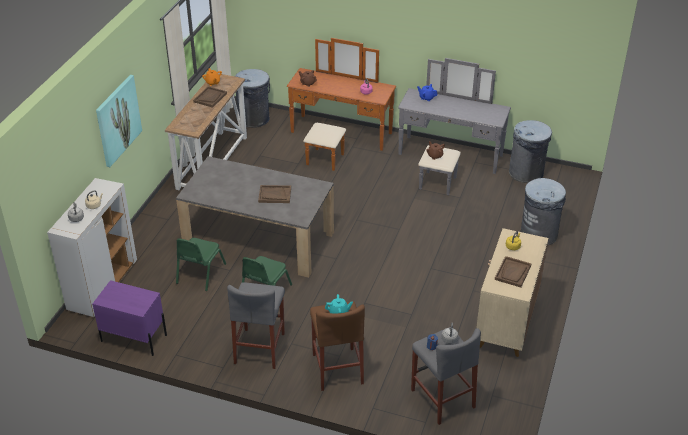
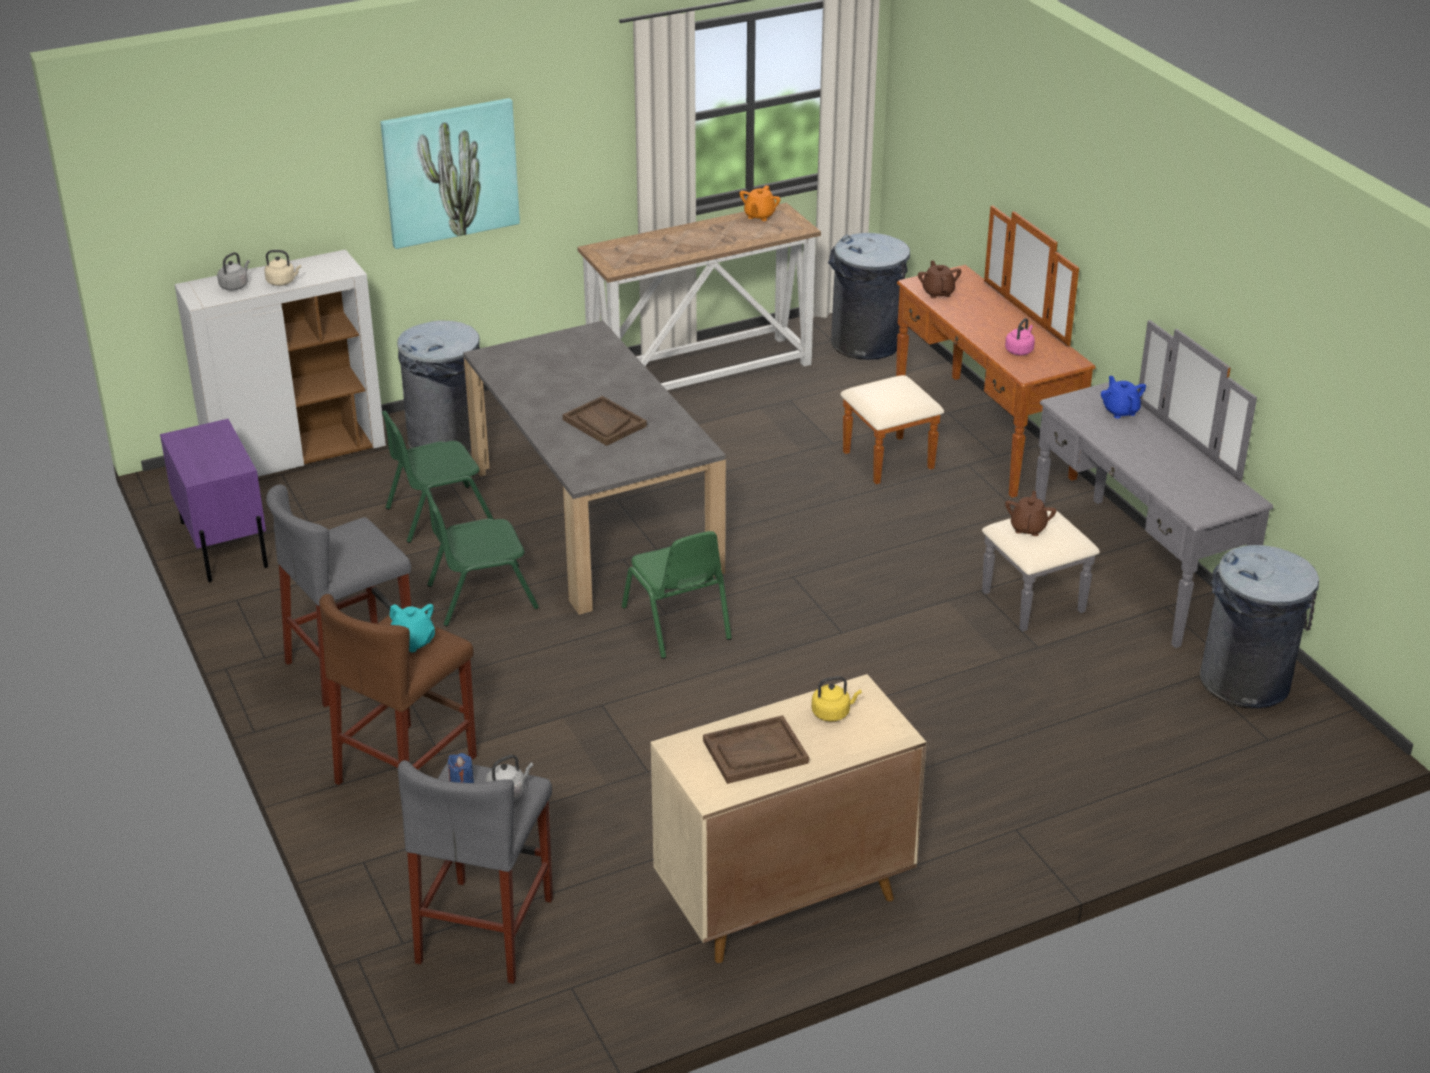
camera: 45 degrees right, 5 degrees down
(210, 97) = (718, 234): brown tray -> none
(345, 259) = (677, 623): none -> green chair
(539, 234) = (1097, 797): grey trash can -> grey trash can (446, 440)

